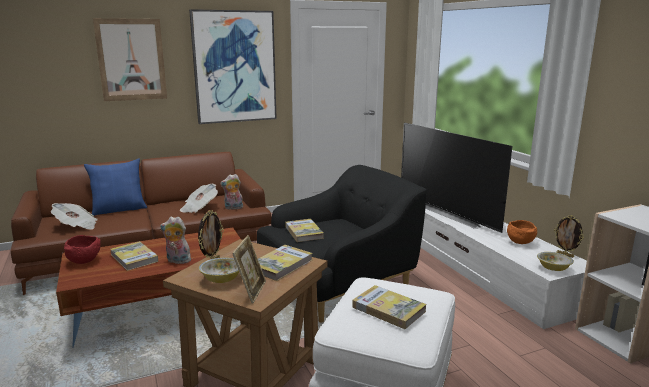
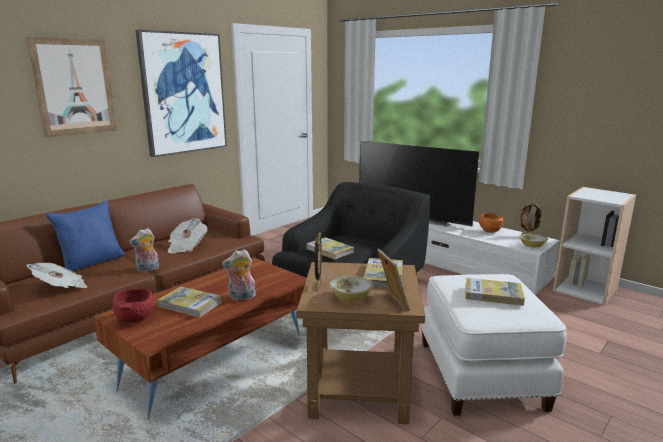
camera: 25 degrees left, 0 degrees up
(233, 208) = (223, 241): plush toy -> plush toy (148, 269)

